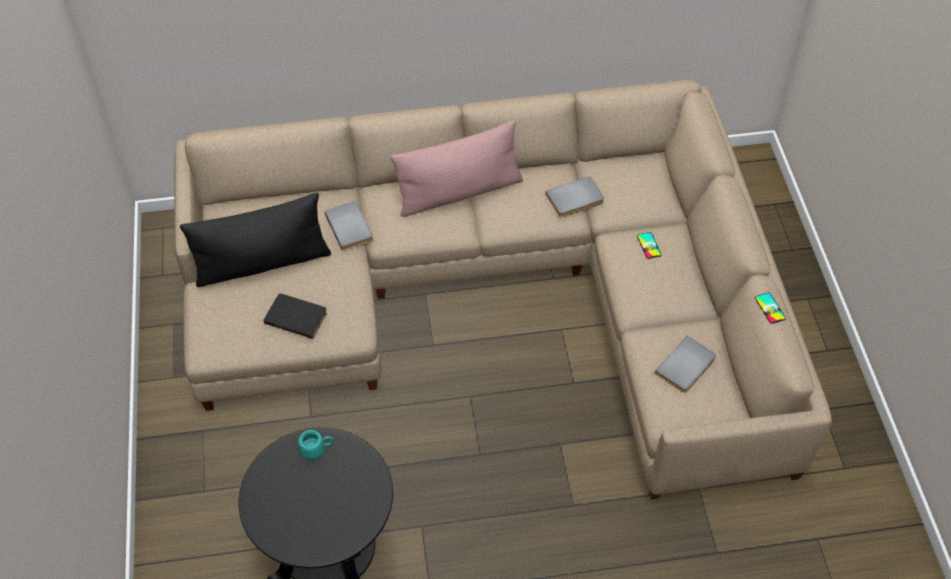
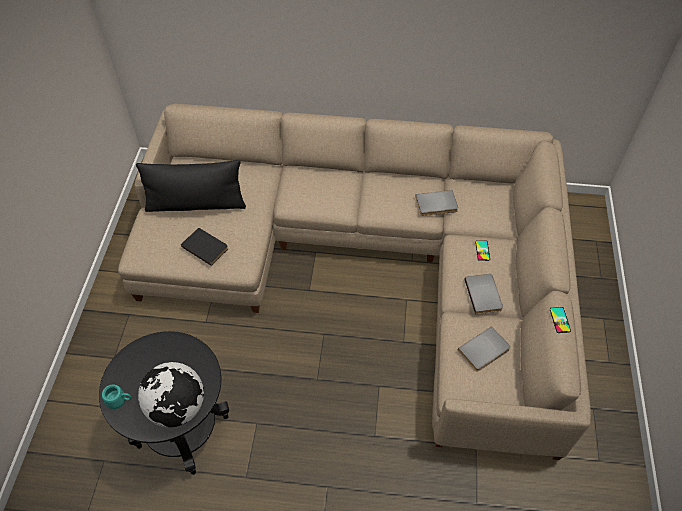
camera: 15 degrees right, 0 degrees up
(317, 449) = (174, 349): turquoise mug -> turquoise mug (119, 400)
(349, 517) = (177, 407): none -> globe
(351, 226) = (267, 191): grey book -> grey book (484, 294)
(459, 192) = (352, 182): pink pillow -> none

